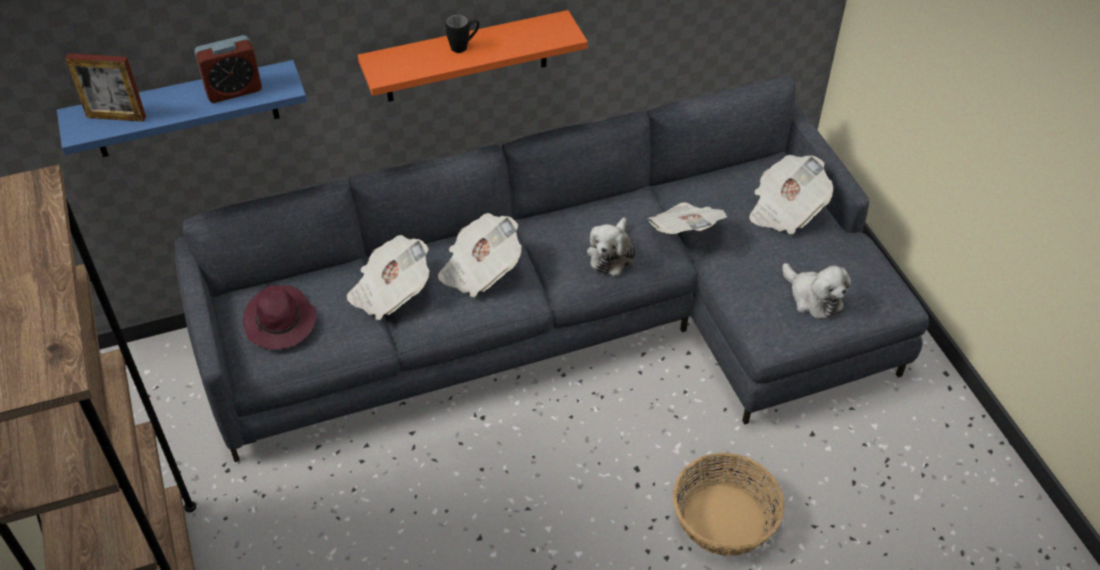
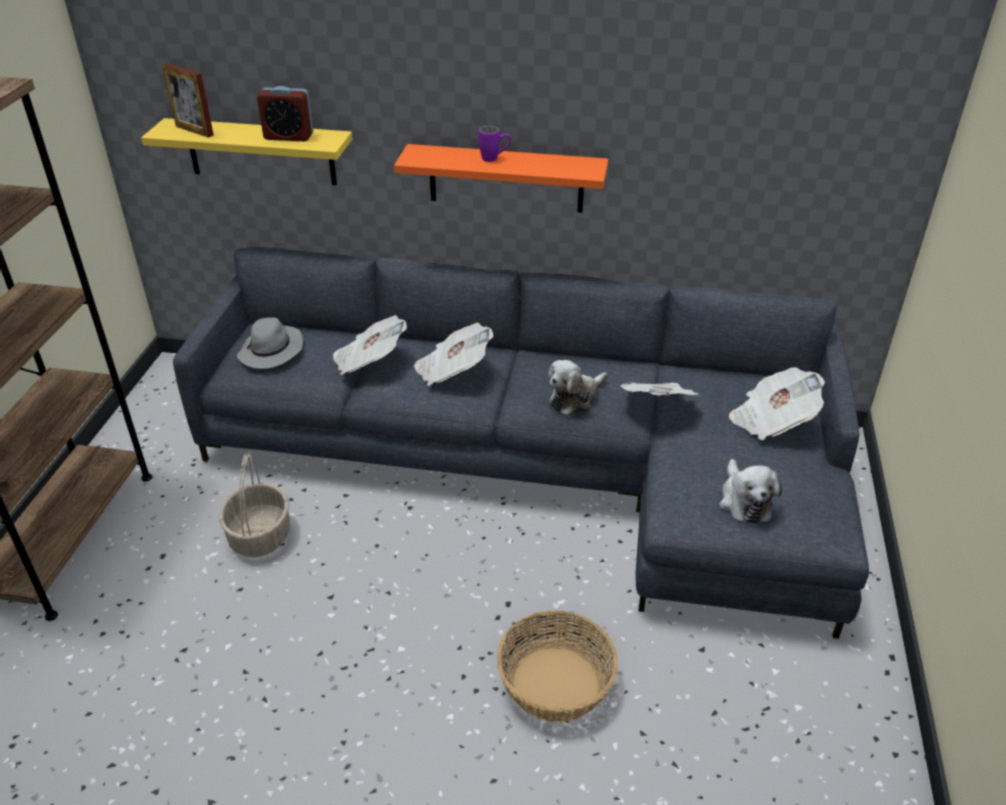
camera: 30 degrees right, 10 degrees down
(185, 110) = (261, 152): blue shelf -> yellow shelf
(280, 322) = (271, 352): purple hat -> grey hat
(362, 512) = (259, 535): none -> basket
(464, 46) = (494, 159): black mug -> purple mug

